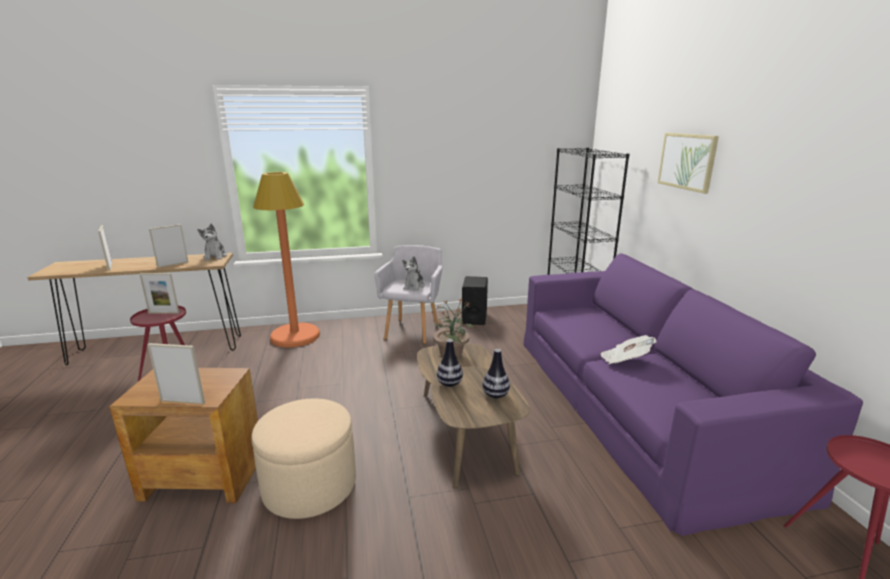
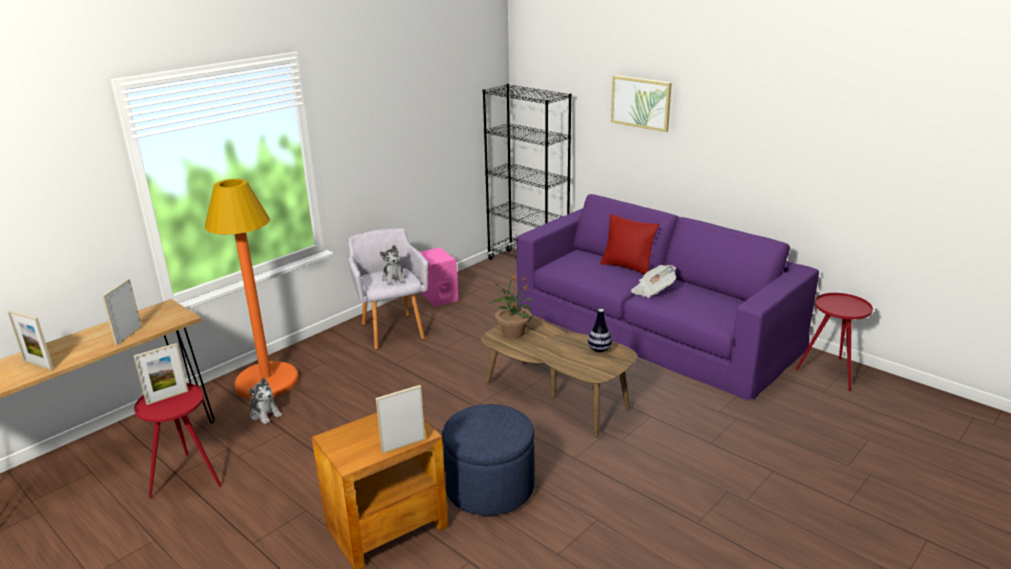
camera: 35 degrees left, 5 degrees up
(215, 256) = (162, 310): plush toy -> plush toy (265, 414)
(309, 485) = (490, 487): beige ottoman -> blue ottoman
(449, 384) = (555, 355): vase -> none
(474, 318) = (438, 297): black speaker -> pink speaker
(624, 332) = (627, 267): none -> red pillow

